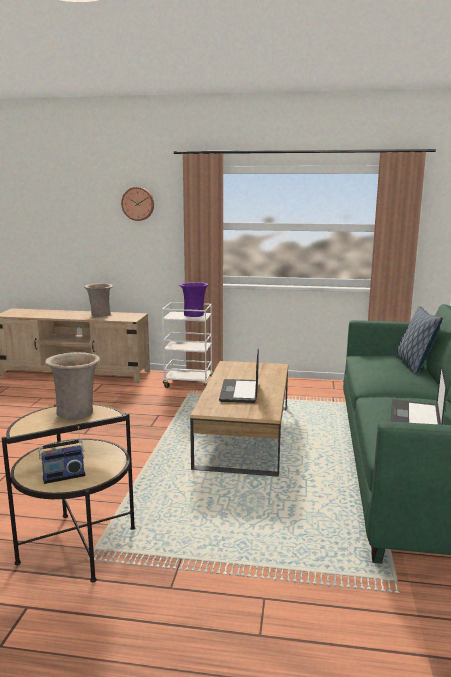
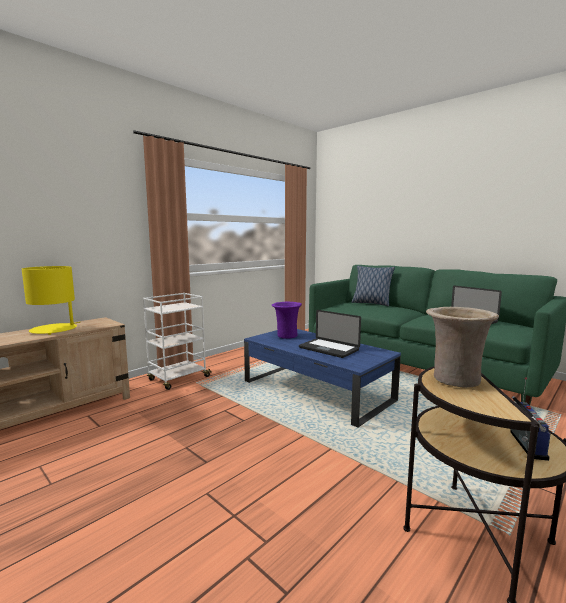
camera: 55 degrees left, 5 degrees down
(100, 315) = (54, 329): beige vase -> yellow table lamp
(138, 204) = (83, 186): wall clock -> none
(193, 315) = (178, 305): purple vase -> purple vase (286, 336)
(244, 436) = (317, 391): brown coffee table -> blue coffee table

